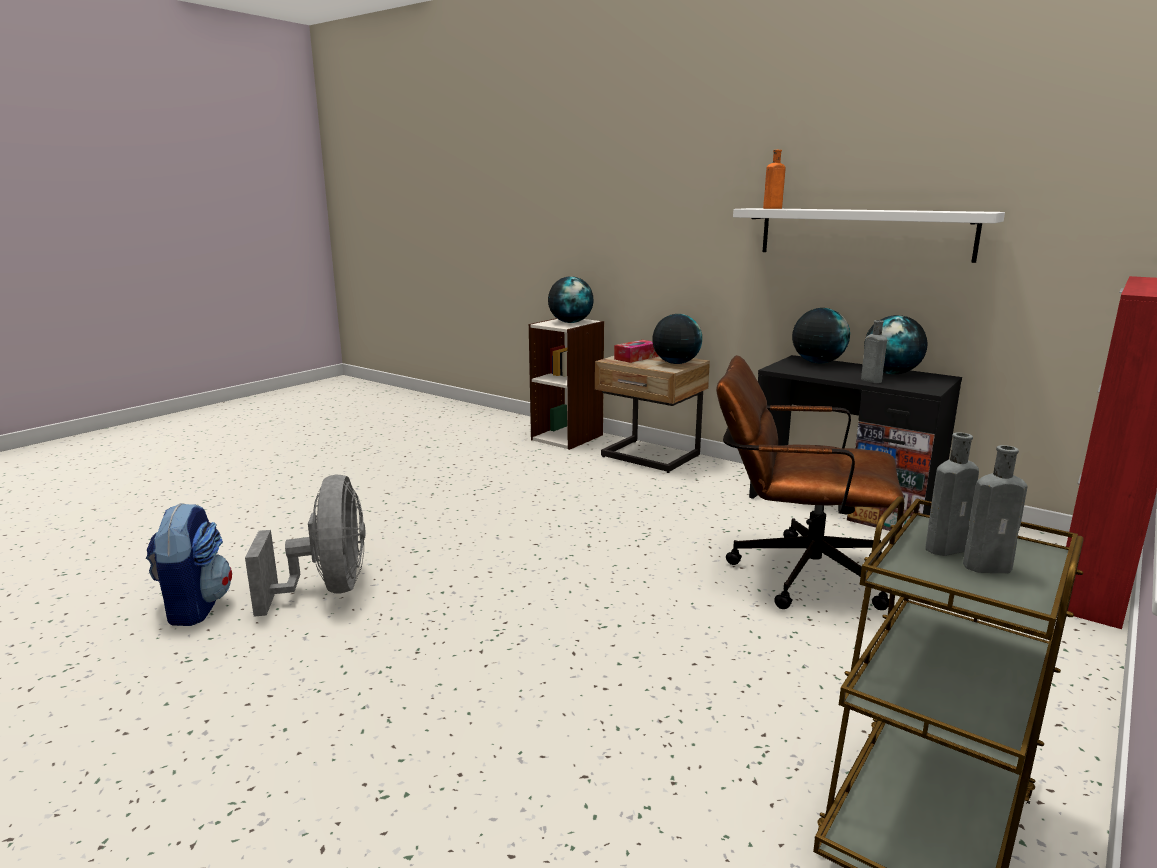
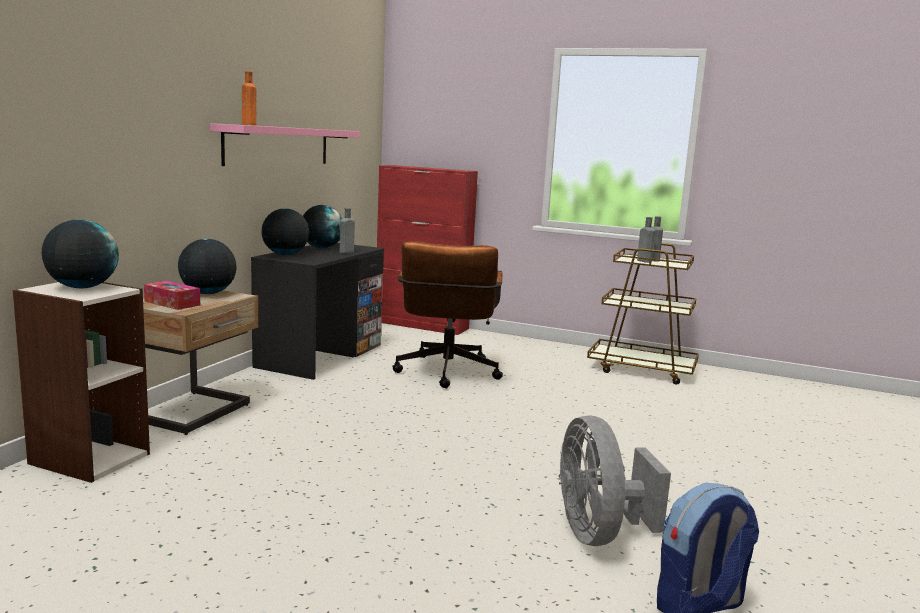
camera: 105 degrees left, 5 degrees down
(328, 589) = (598, 533): grey fan -> grey fan turned 75 degrees counterclockwise
(863, 233) = (278, 145): white shelf -> pink shelf

